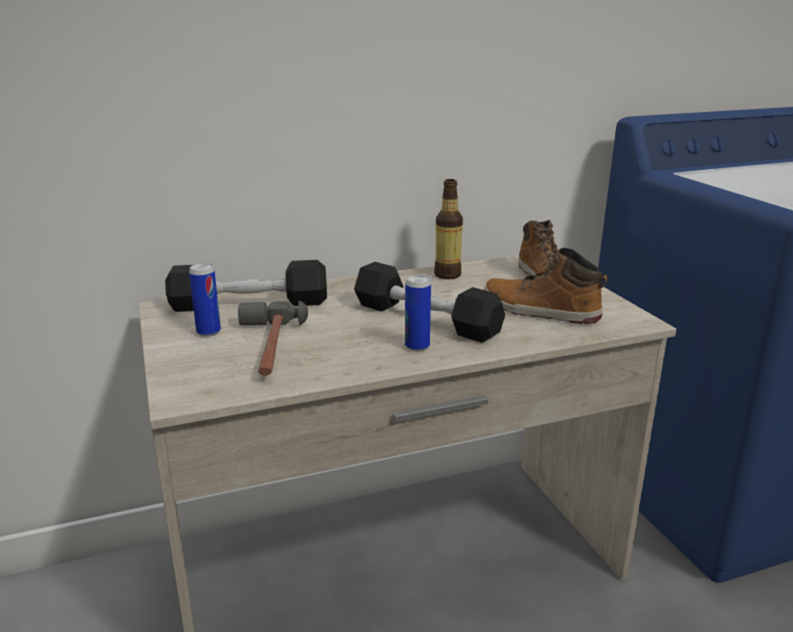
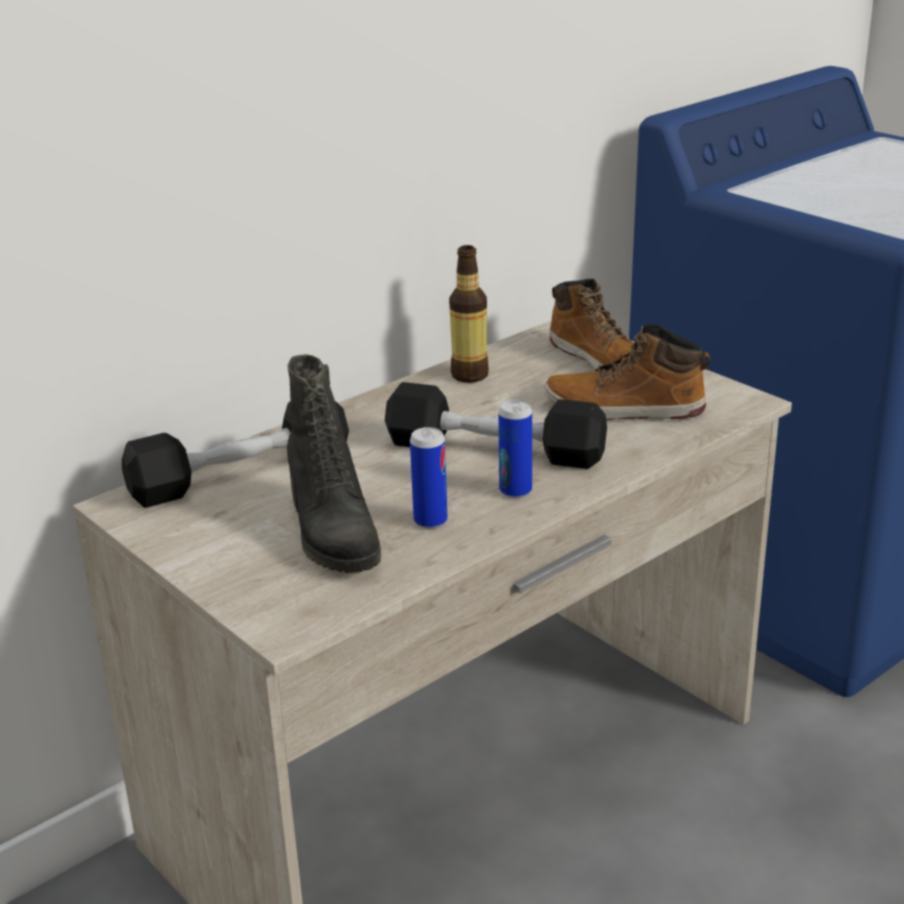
camera: 20 degrees left, 5 degrees up
(208, 332) = (226, 528): can -> can (430, 521)
(268, 348) = (331, 535): hammer -> black boot

